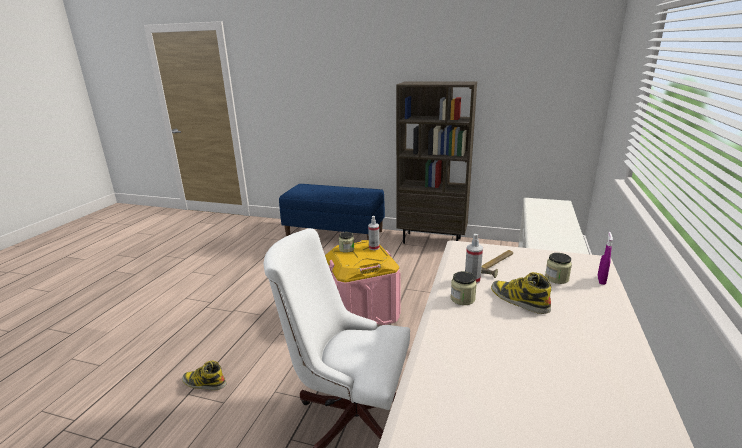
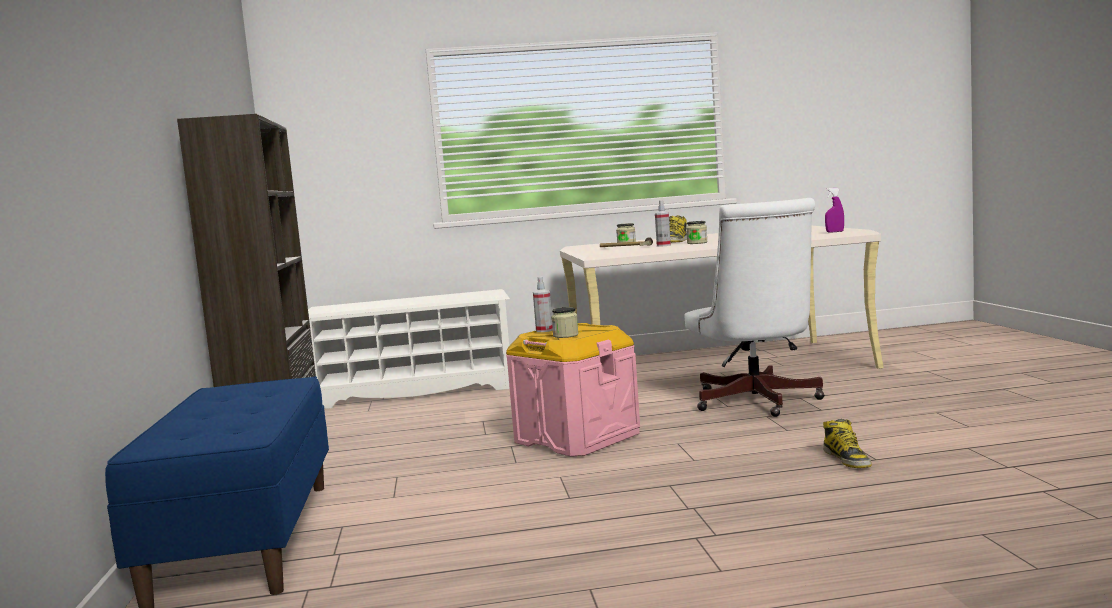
camera: 115 degrees left, 15 degrees down
(601, 280) = (614, 242): purple spray bottle -> purple spray bottle (834, 232)

